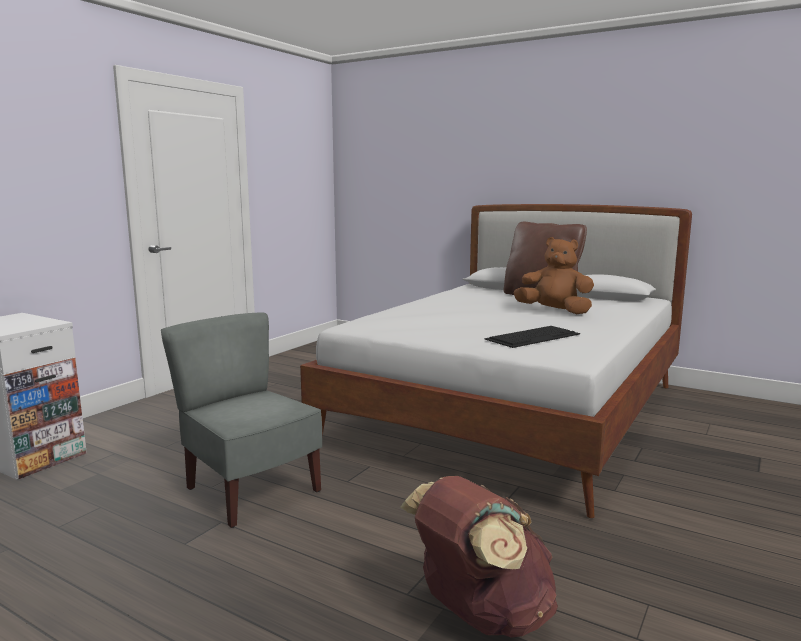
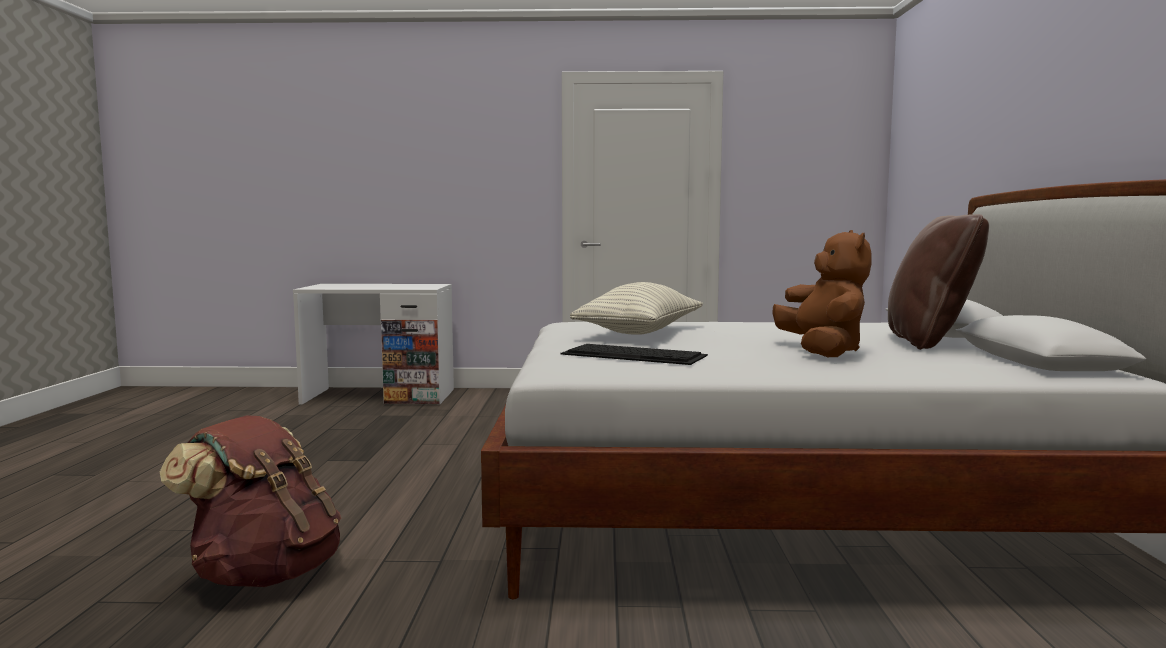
camera: 60 degrees right, 5 degrees down
(250, 491) = (426, 455): grey chair -> none
(439, 322) = (640, 332): none -> pillow

